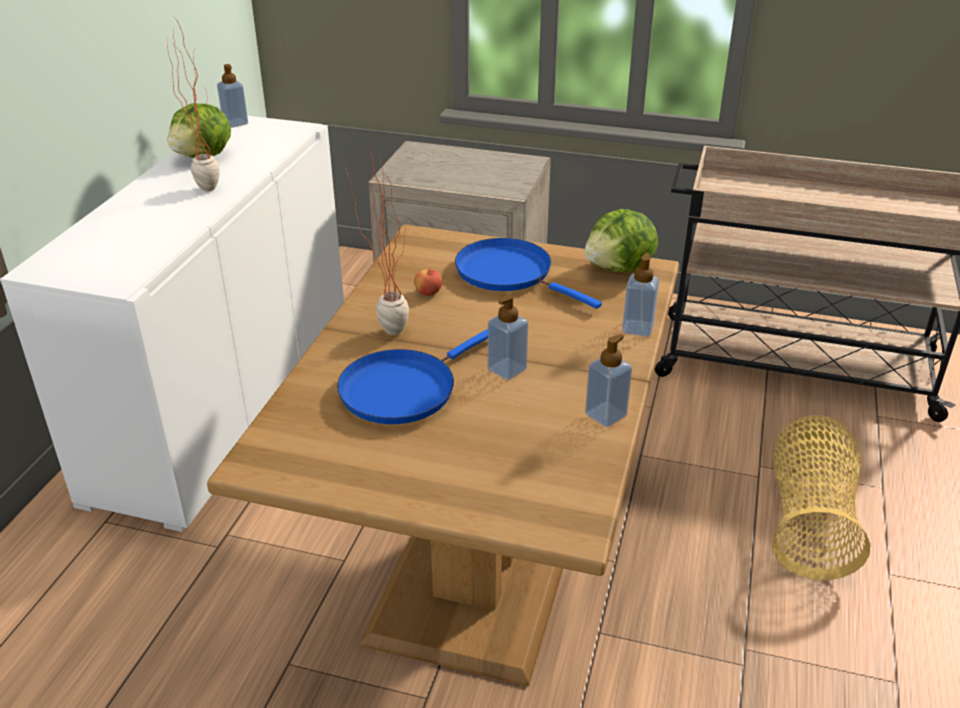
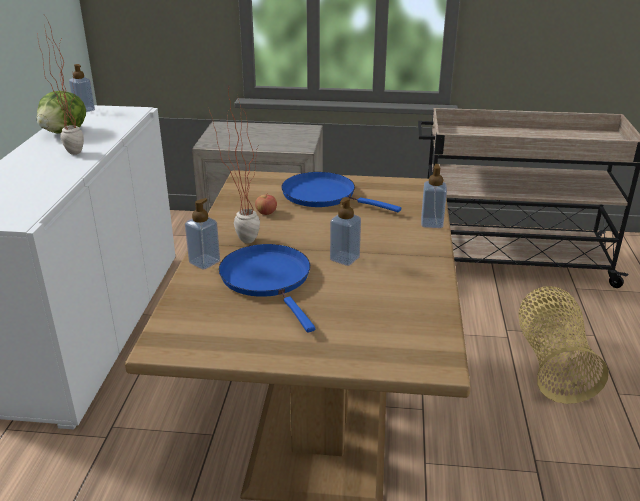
camera: 10 degrees left, 5 degrees down
(403, 389) = (268, 279): blue frying pan -> blue frying pan turned 120 degrees clockwise
(605, 415) = (431, 282): soap dispenser -> soap dispenser (204, 262)
(620, 269) = (404, 187): lettuce -> none

